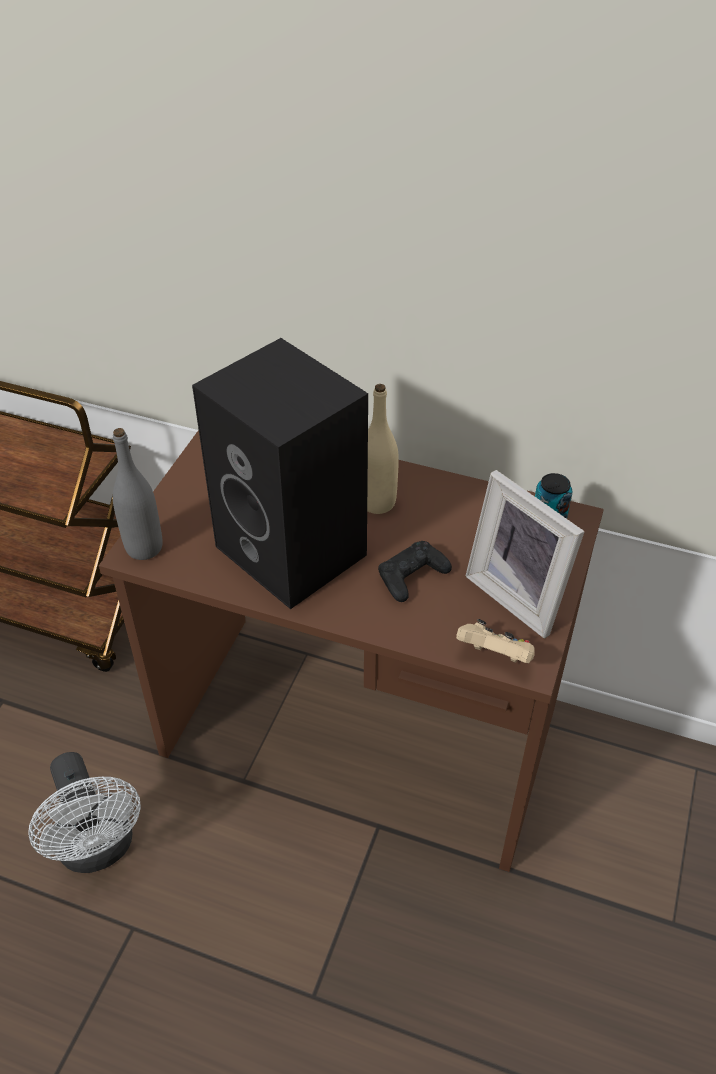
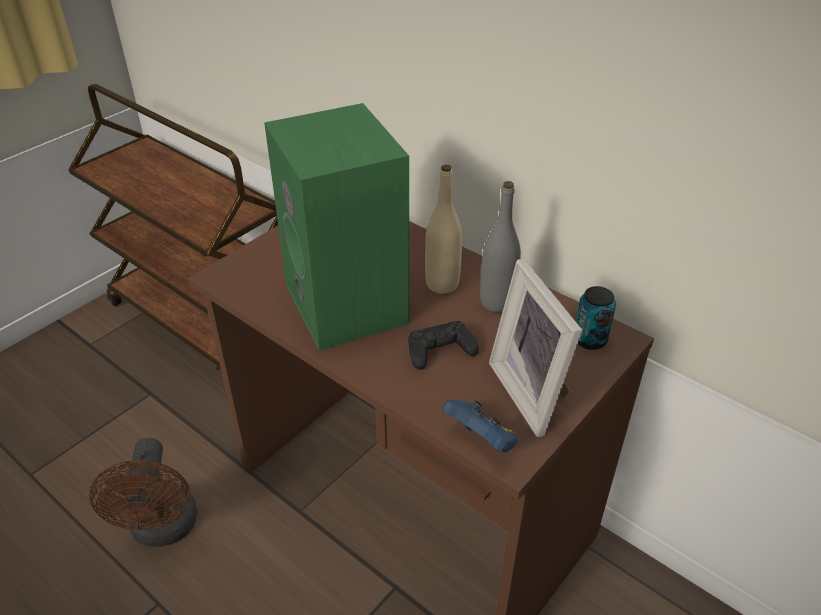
camera: 20 degrees right, 5 degrees down
(99, 849) = (163, 530): white fan -> brown fan
(144, 547) = (230, 273): grey bottle -> grey bottle (496, 302)
(295, 551) = (350, 305): black speaker -> green speaker
(495, 656) = (481, 440): beige game controller -> blue game controller

